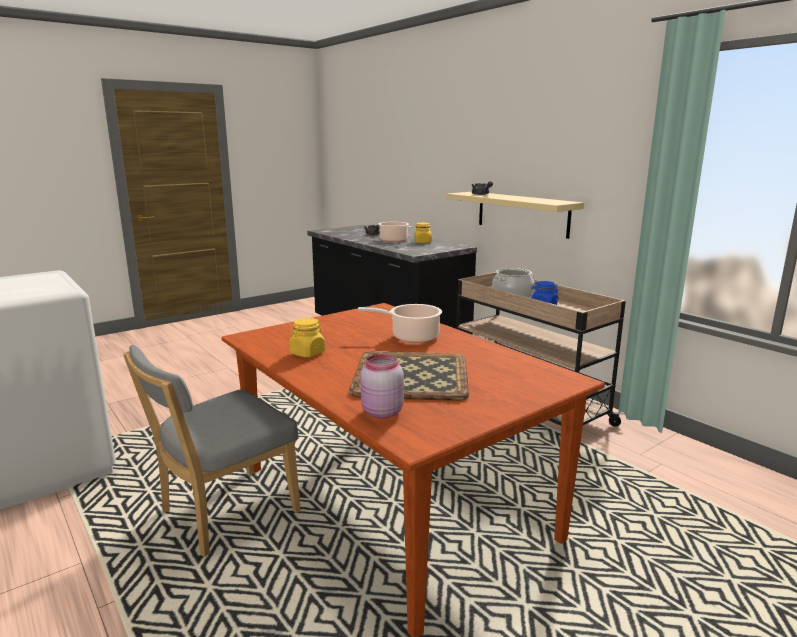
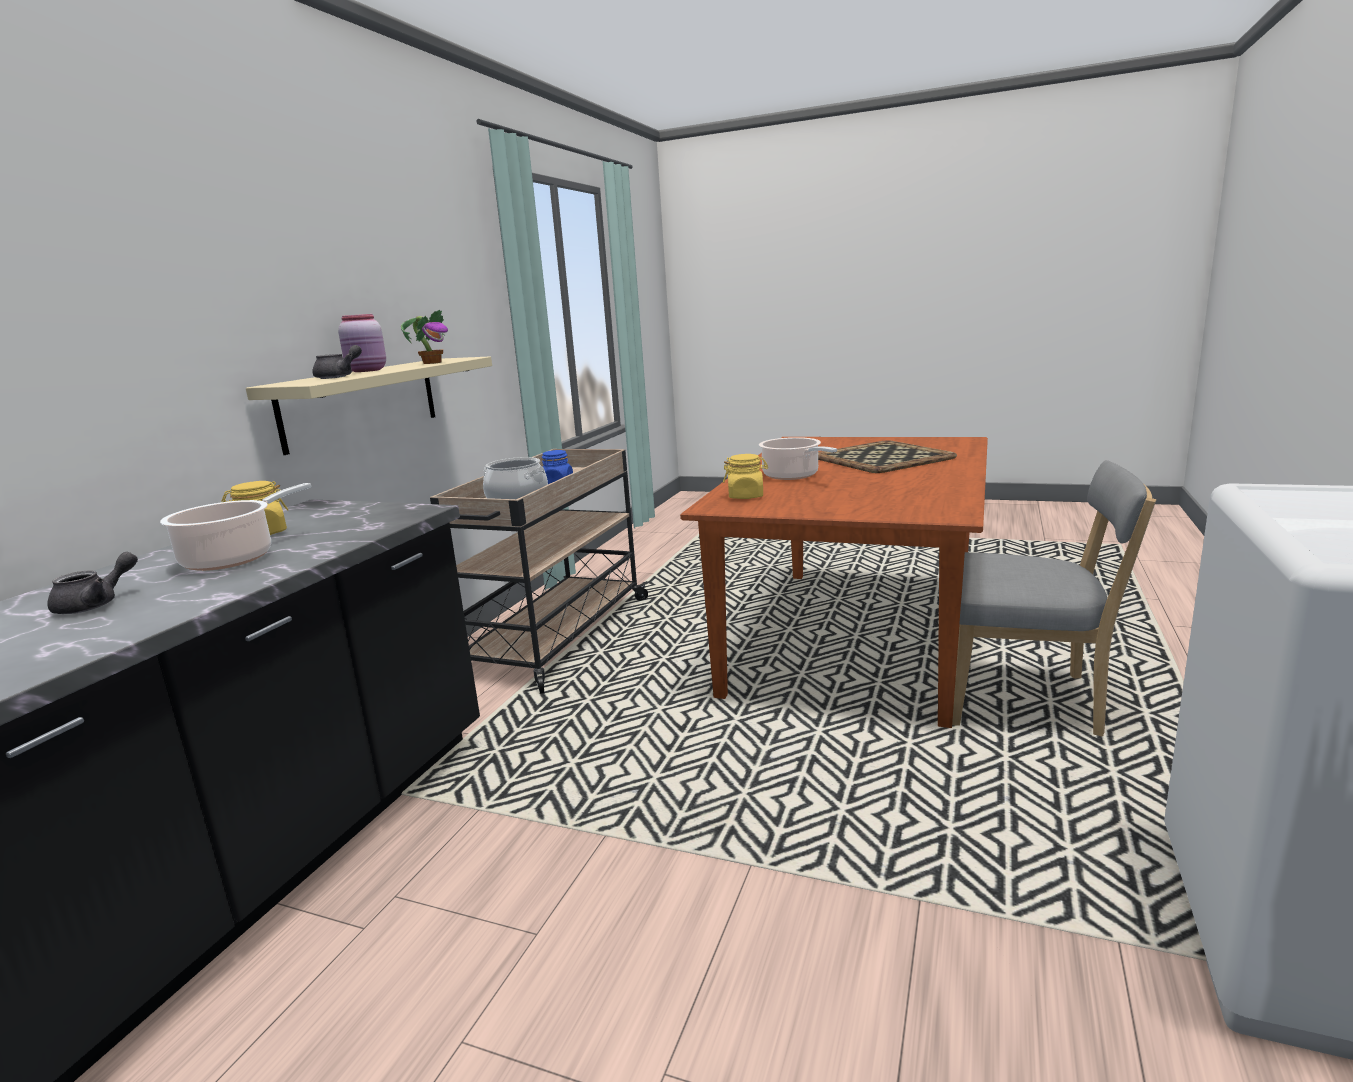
camera: 120 degrees left, 0 degrees up
(307, 353) = (922, 485): yellow jar -> yellow jar (746, 496)
(381, 412) = (955, 449): pink jar -> pink jar (368, 370)
(529, 200) = (432, 363): none -> potted plant

